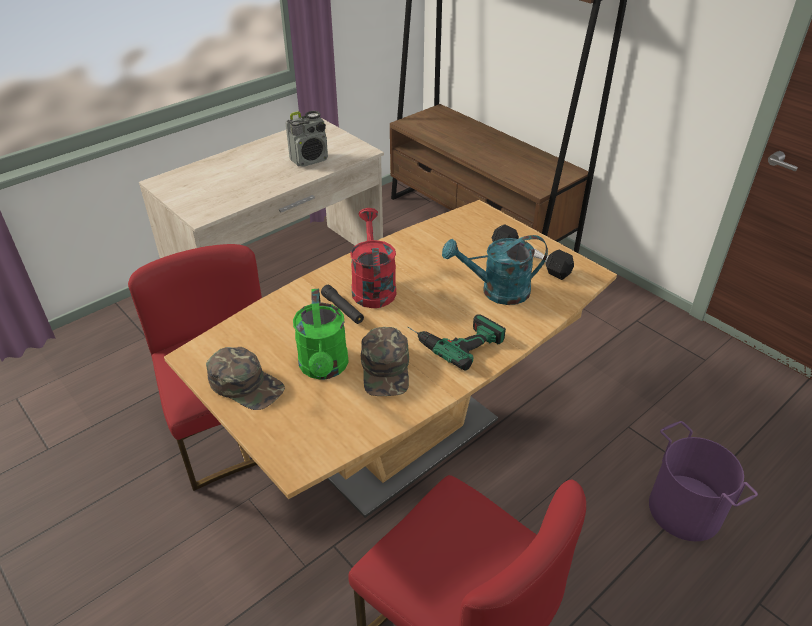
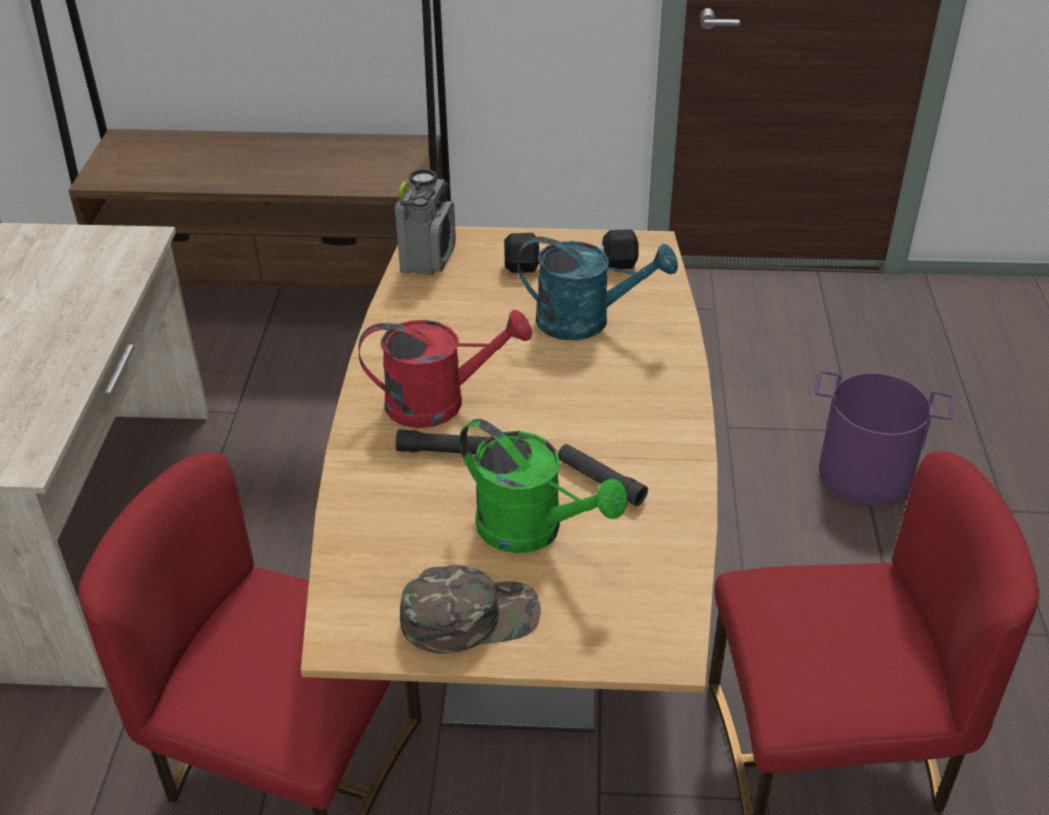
camera: 45 degrees left, 0 degrees up
(310, 160) = (75, 291): radio -> radio (428, 258)
(372, 286) = (440, 402): red watering can -> red watering can turned 135 degrees clockwise
(386, 369) = (600, 481): green cap -> black flashlight
(453, 339) = (619, 401): power drill -> none
(496, 291) = (586, 321): turquoise watering can -> turquoise watering can turned 120 degrees counterclockwise

